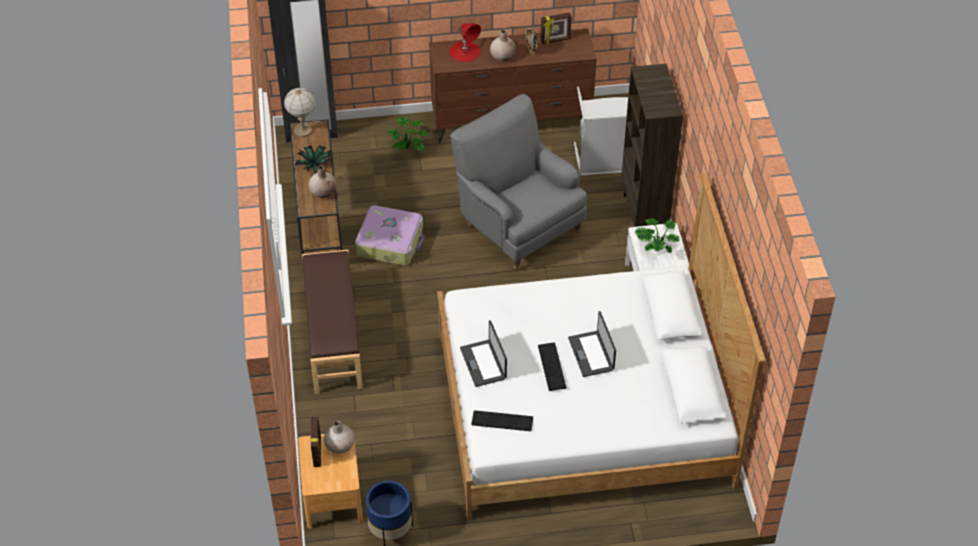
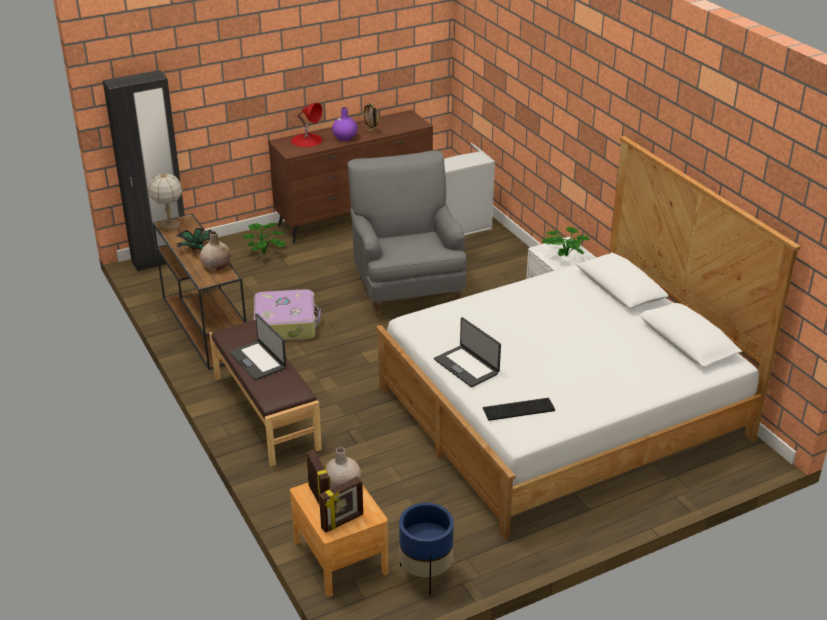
camera: 20 degrees left, 15 degrees down
(503, 56) = (345, 137): beige vase -> purple vase
(518, 226) = (407, 287): grey armchair -> grey armchair turned 45 degrees clockwise
(553, 367) = (540, 353): keyboard -> none
(555, 40) = (387, 121): picture frame -> picture frame (342, 522)
(591, 354) = (571, 335): laptop -> laptop (258, 360)
(644, 215) = (519, 257): brown bookcase -> none

